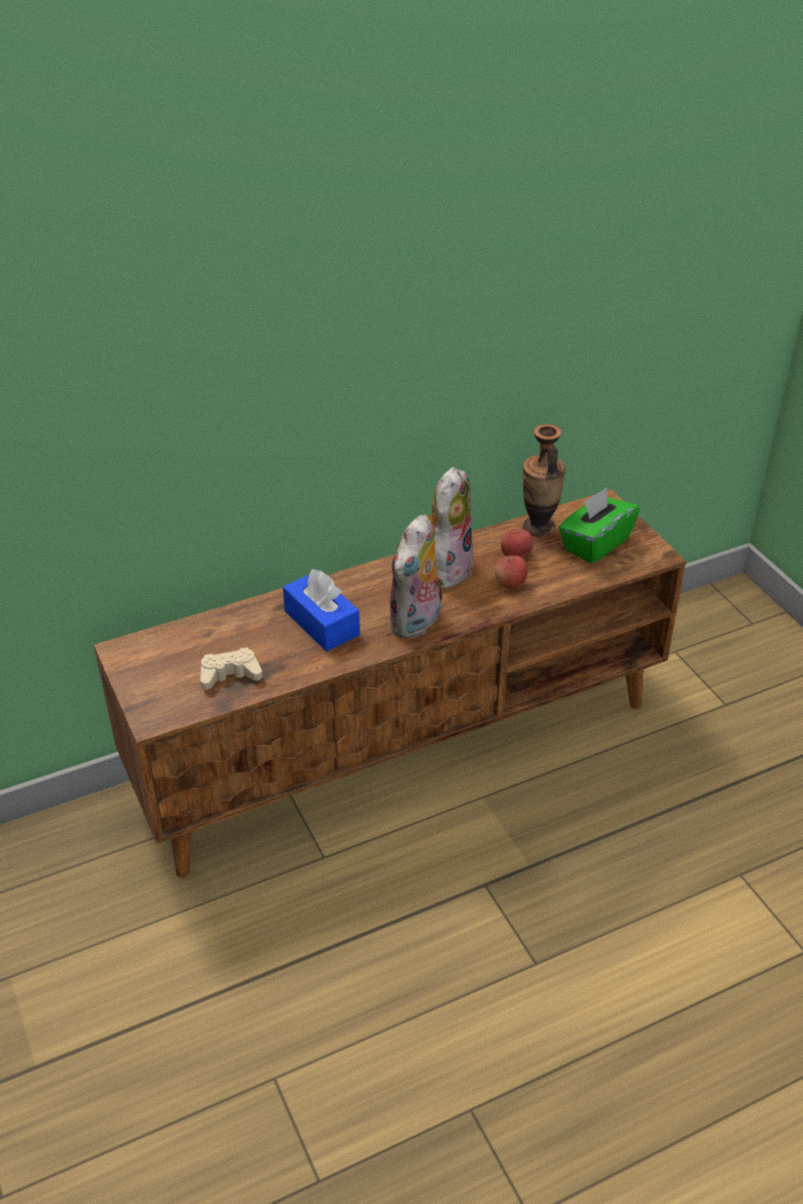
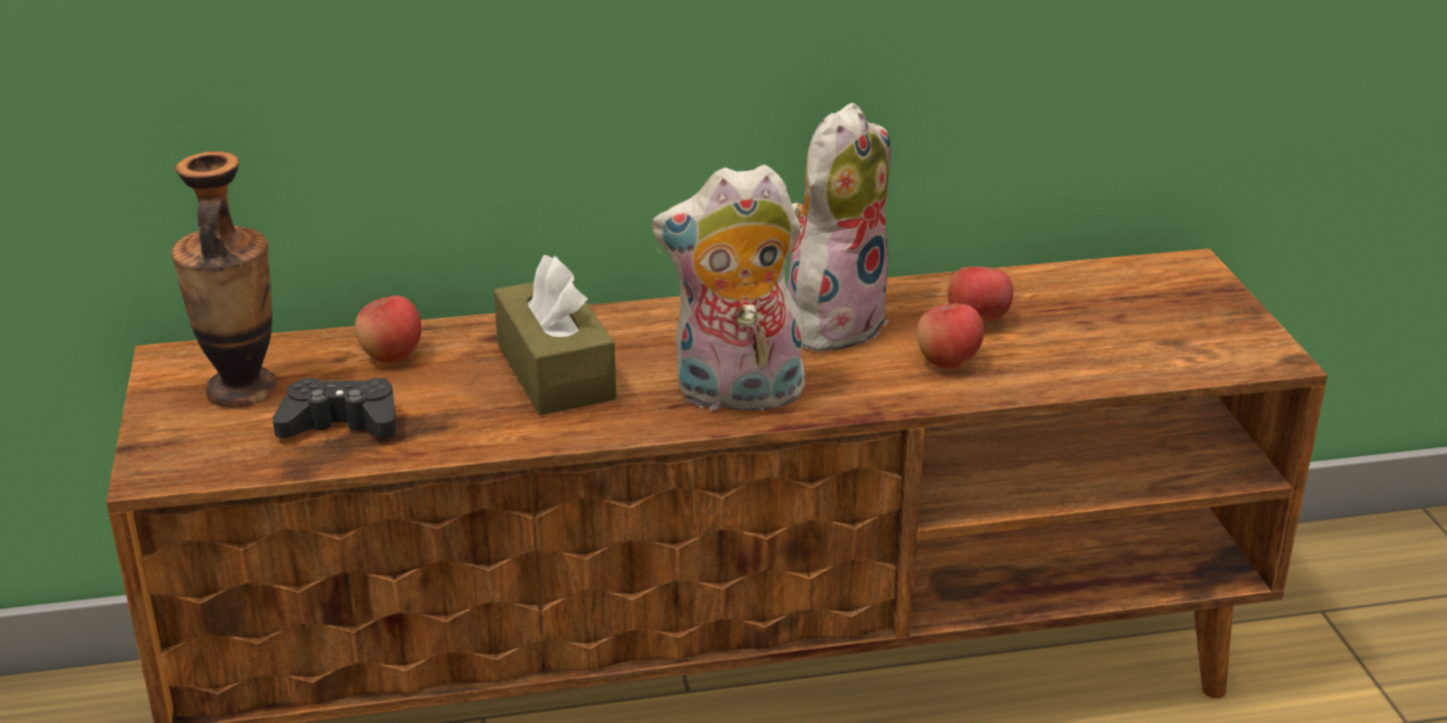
camera: 15 degrees right, 10 degrees down
(230, 674) = (341, 424): beige game controller -> black game controller
(233, 628) = (392, 355): none -> apple
(321, 623) = (555, 371): blue tissue box -> brown tissue box
(417, 623) = (736, 396): plush toy -> plush toy turned 45 degrees clockwise
(538, 527) = (1041, 286): vase -> vase (242, 390)
(595, 544) = (1145, 324): green tissue box -> none

